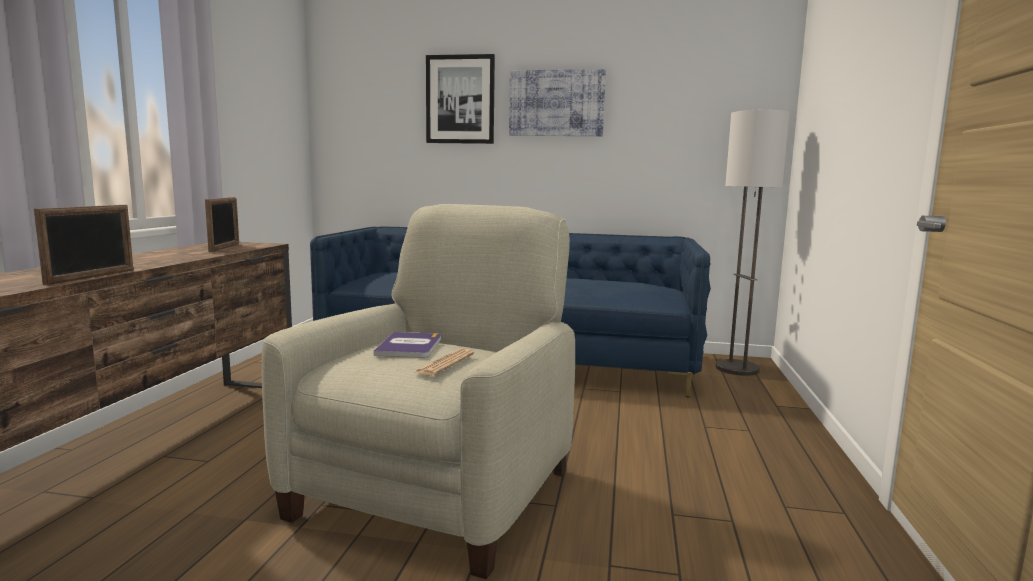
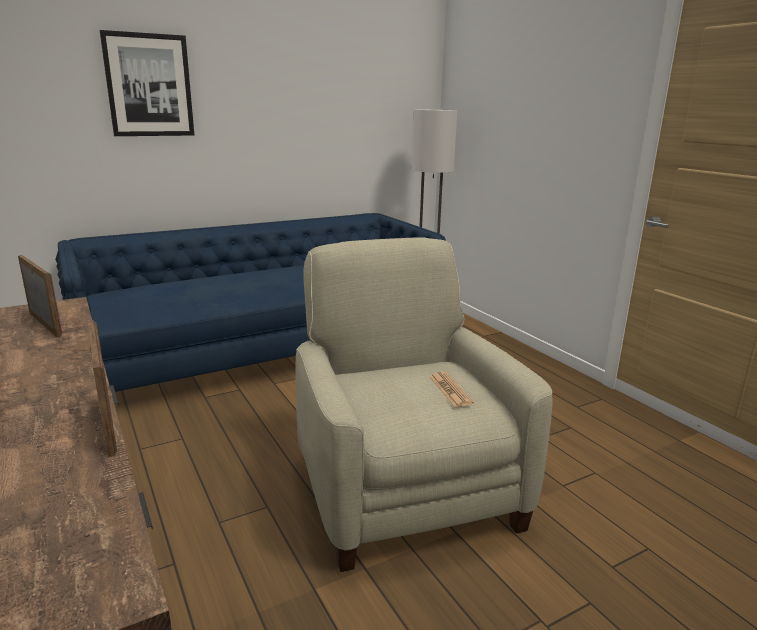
camera: 40 degrees left, 10 degrees up
(409, 346) = (389, 382): book -> none
(556, 103) = (255, 92): picture -> none

